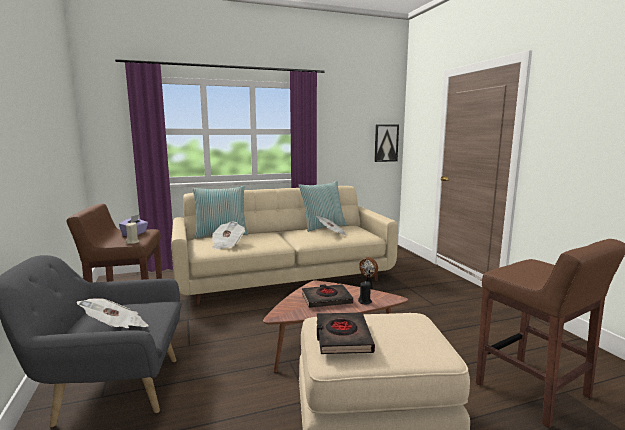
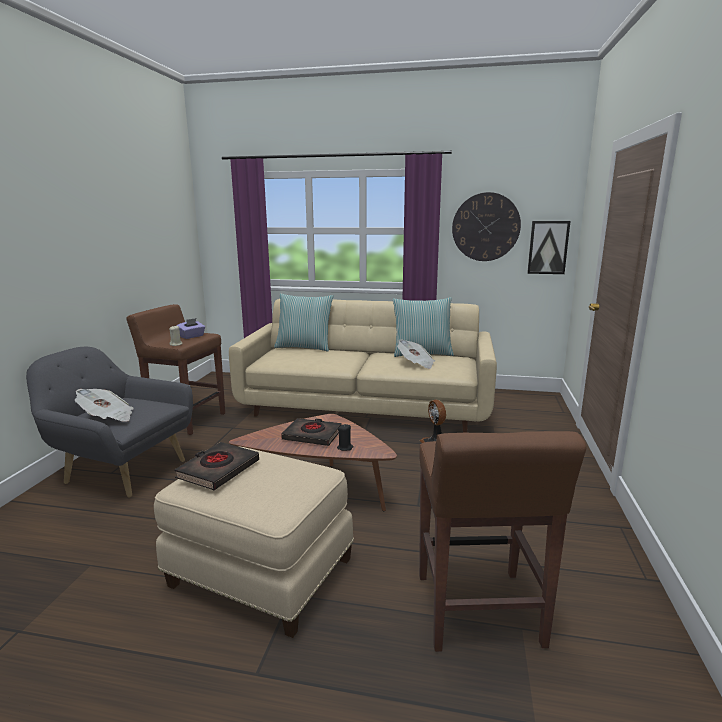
camera: 30 degrees right, 5 degrees up
(227, 244) = (291, 359): newspaper -> none
(346, 128) = (485, 227): none -> wall clock

